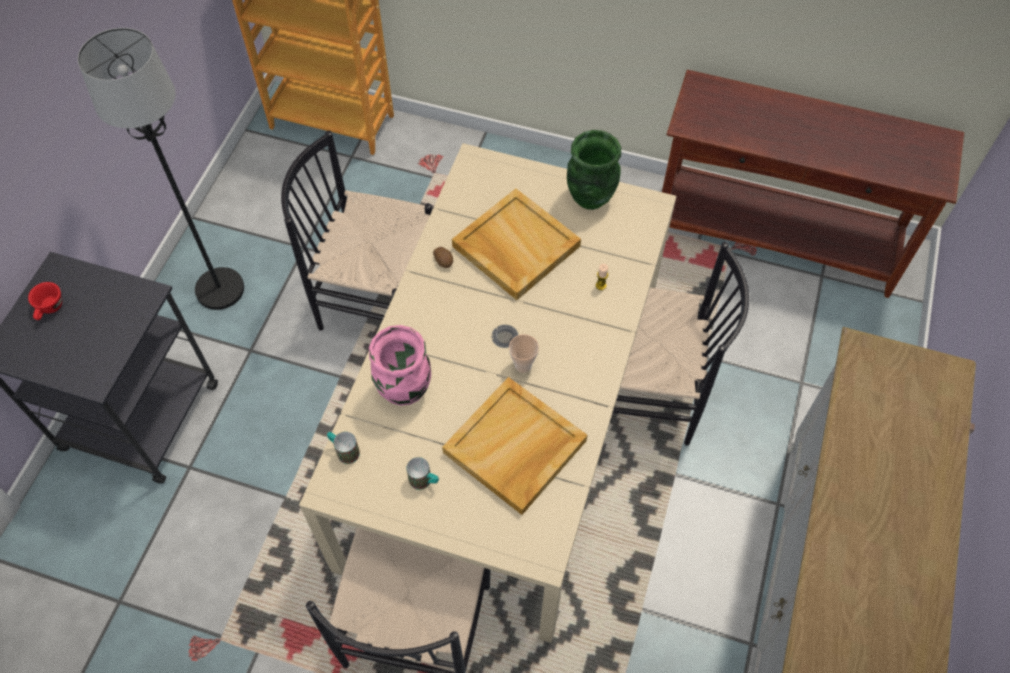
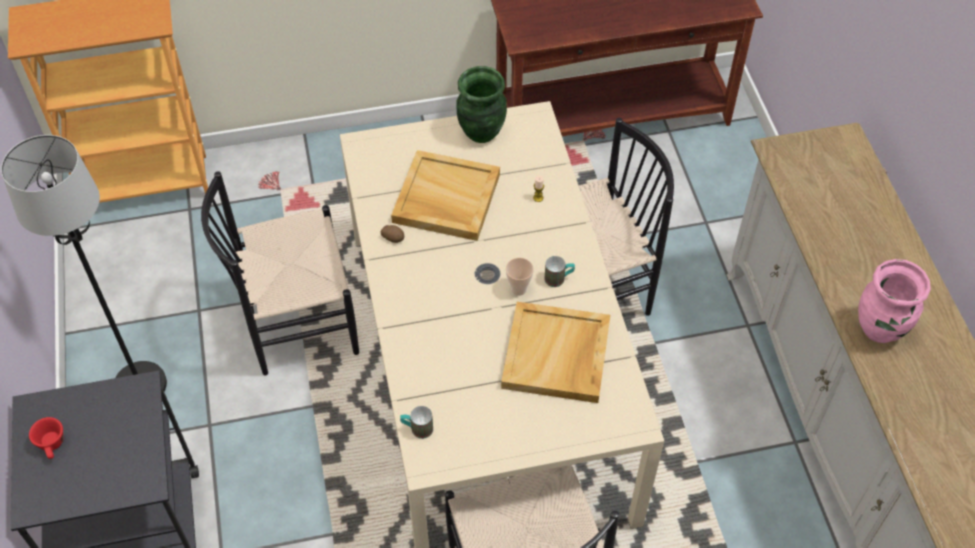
camera: 30 degrees left, 5 degrees down
(405, 391) = (434, 356): pink vase -> pink vase (880, 329)
(424, 481) = (502, 418): mug -> mug (559, 279)

